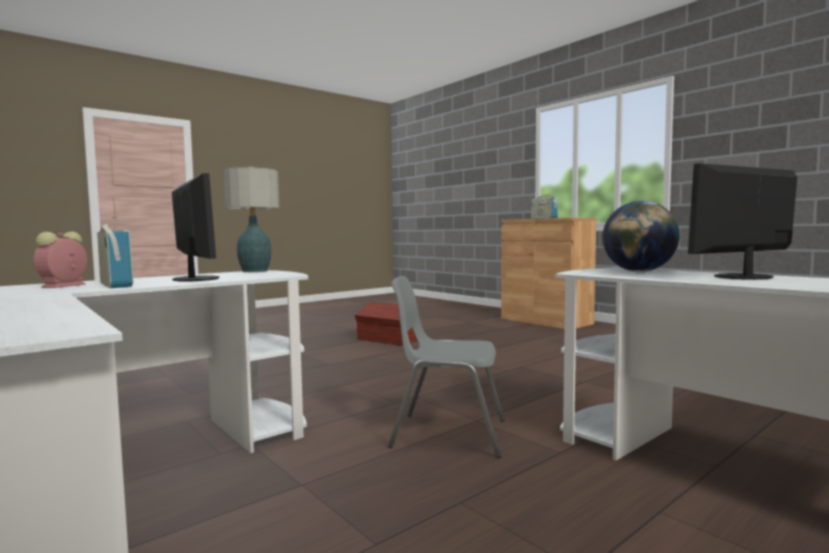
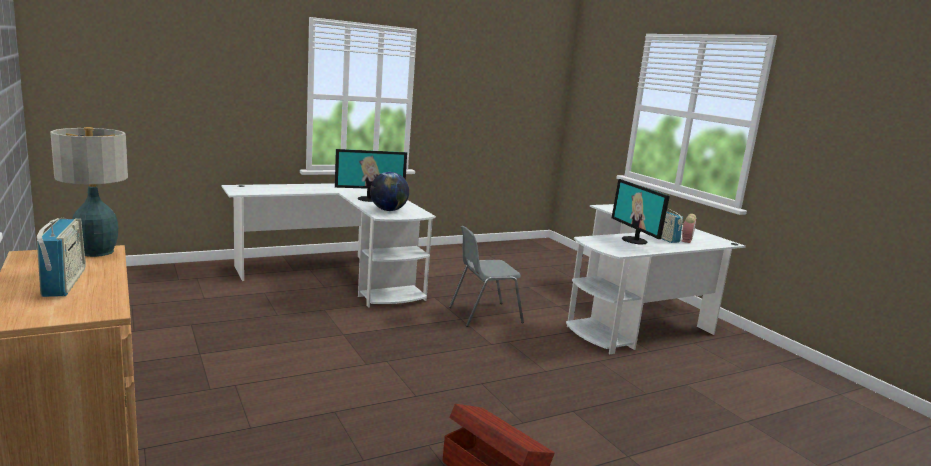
camera: 170 degrees left, 10 degrees up
(255, 271) = (619, 252): table lamp -> table lamp (96, 252)
(447, 433) = (483, 314): grey chair -> grey chair turned 135 degrees clockwise

